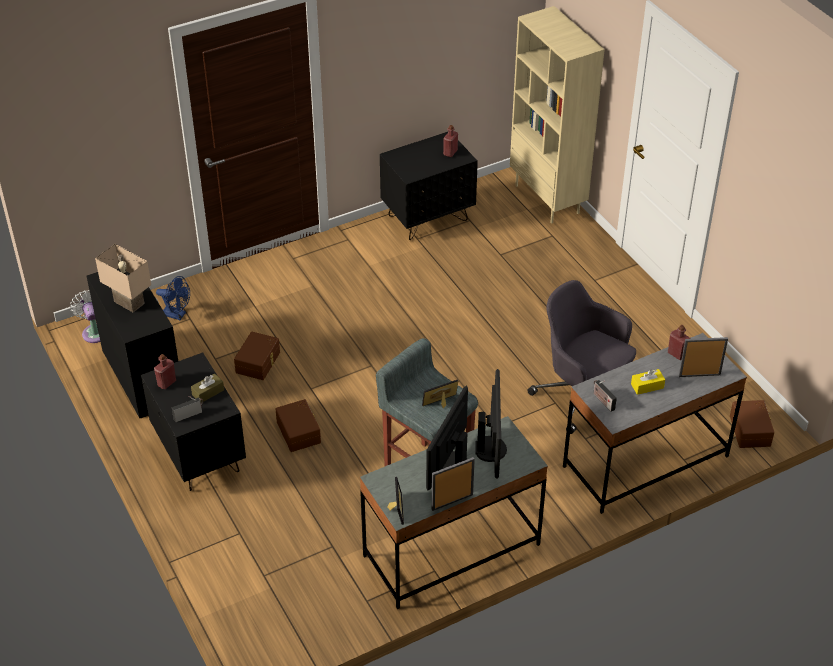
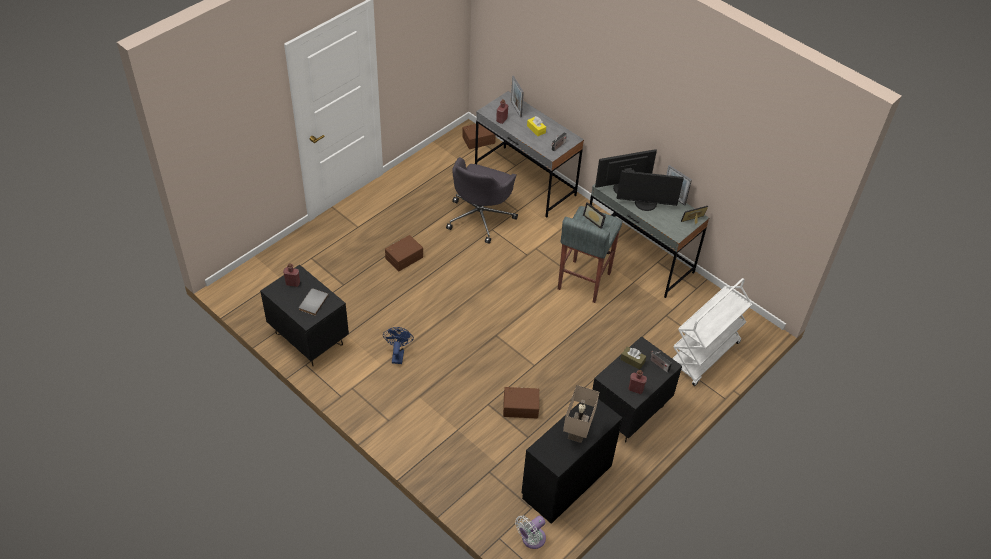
camera: 110 degrees left, 5 degrees up
(177, 315) = (488, 483): blue fan -> blue fan (398, 354)
(246, 564) = (704, 356): none -> white cart
(299, 431) = (578, 360): brown storage box -> brown storage box (403, 257)
(416, 162) = (312, 302): none -> grey book
(548, 199) = (264, 267): beige bookcase -> none

